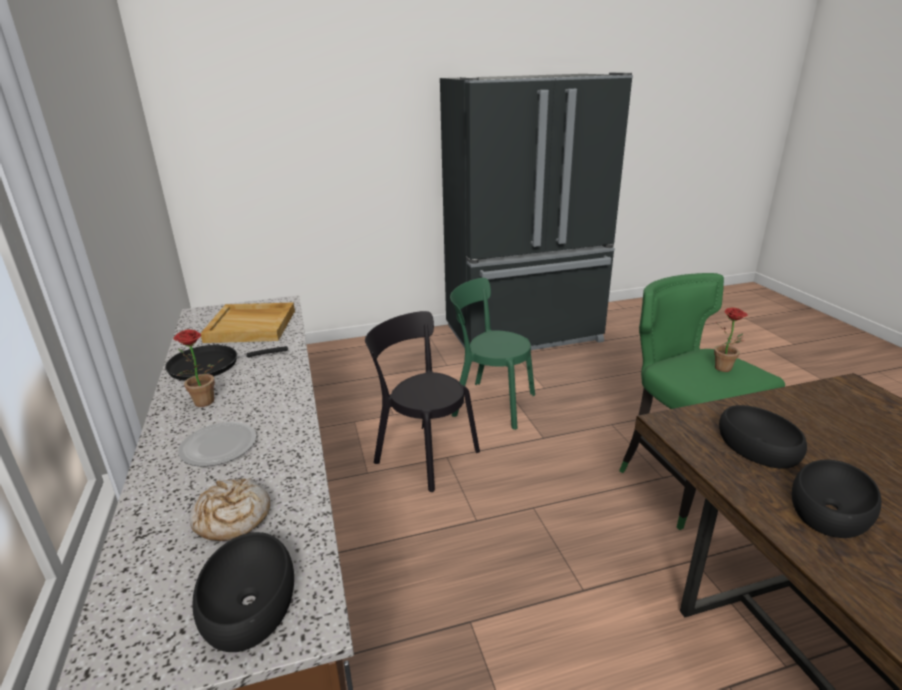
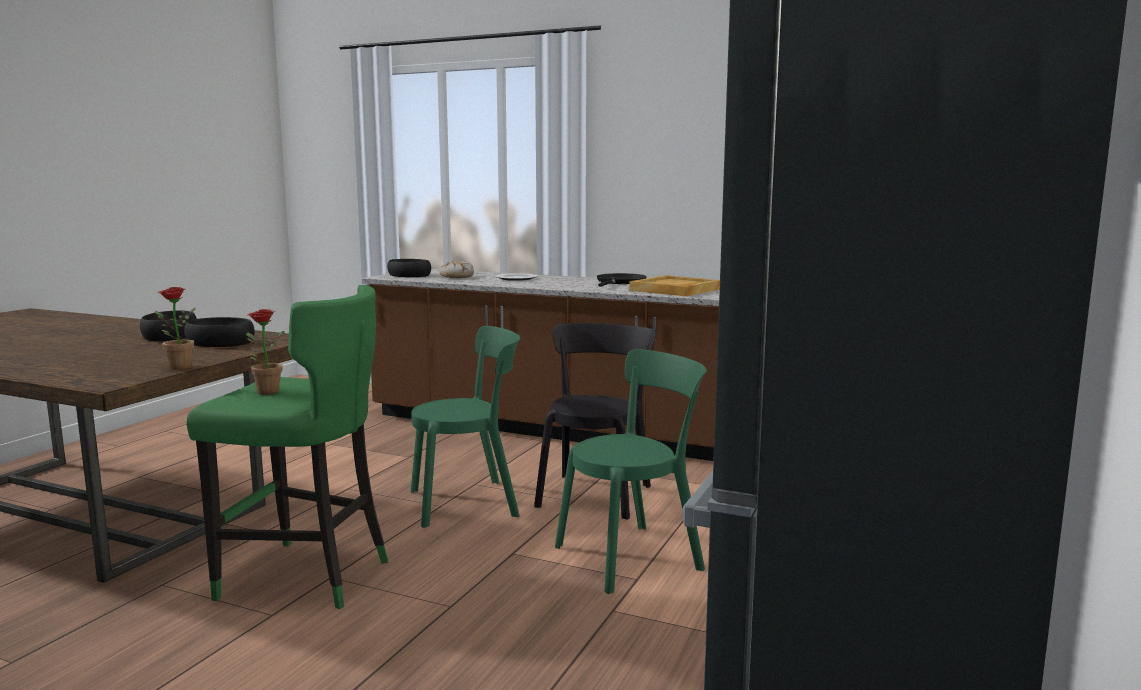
camera: 130 degrees right, 15 degrees down
(204, 404) = (568, 280): potted plant -> potted plant (176, 367)
(423, 454) = (596, 494): black chair -> black chair turned 60 degrees counterclockwise
(510, 498) = (469, 502): none -> green chair

